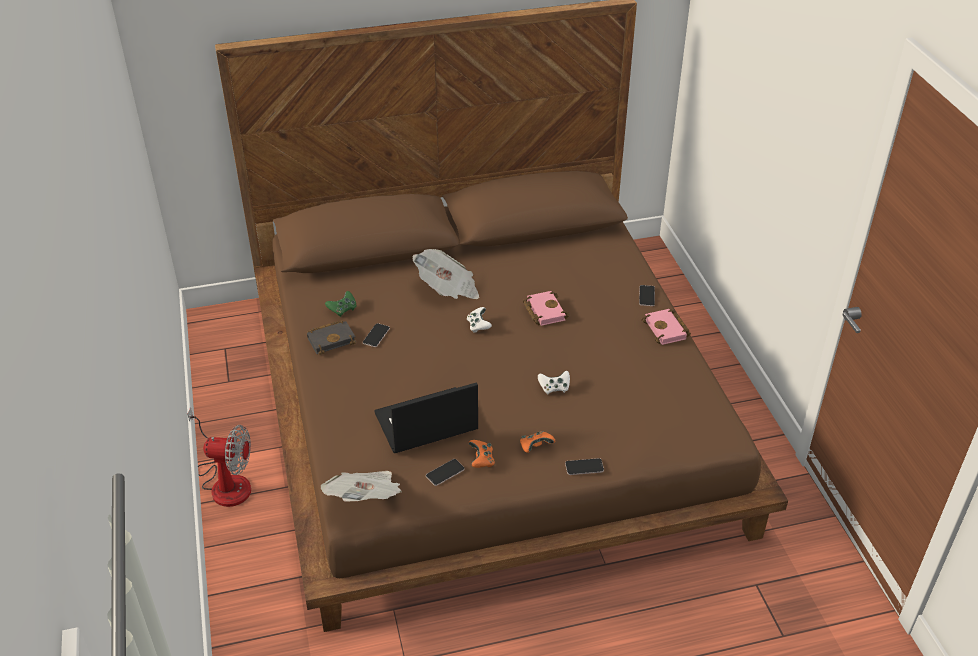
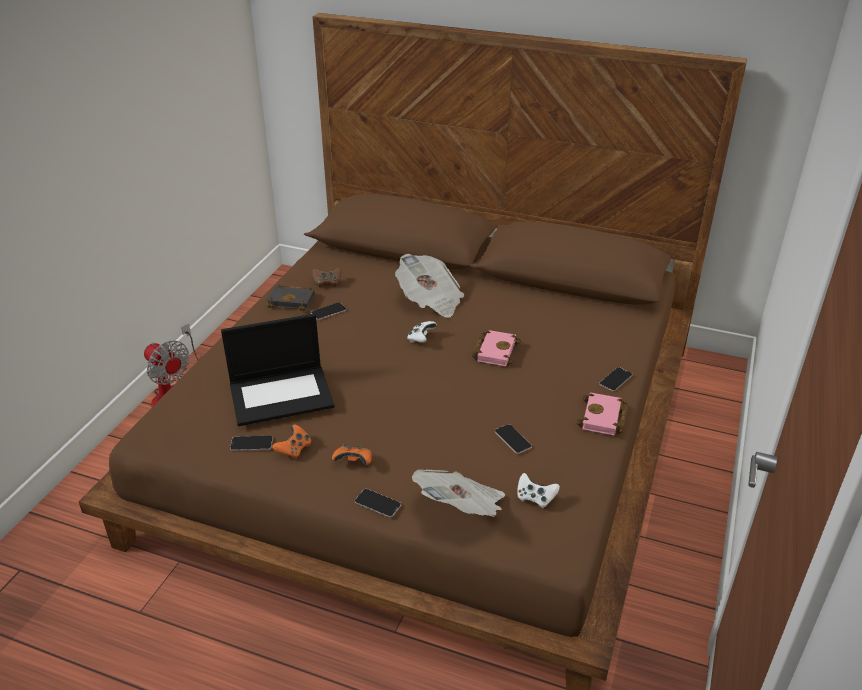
camera: 35 degrees right, 5 degrees down
(342, 310) = (327, 283): green game controller -> brown game controller
(365, 499) = (164, 432): newspaper -> newspaper (461, 509)
(425, 423) = (282, 394): laptop -> laptop turned 150 degrees clockwise
(554, 388) = (430, 420): white game controller -> white game controller (535, 498)
(625, 374) = (513, 439): none -> phone

